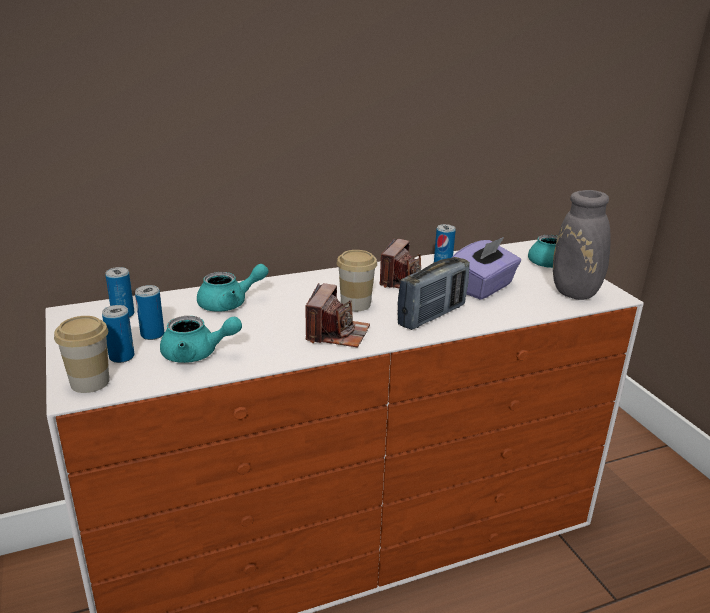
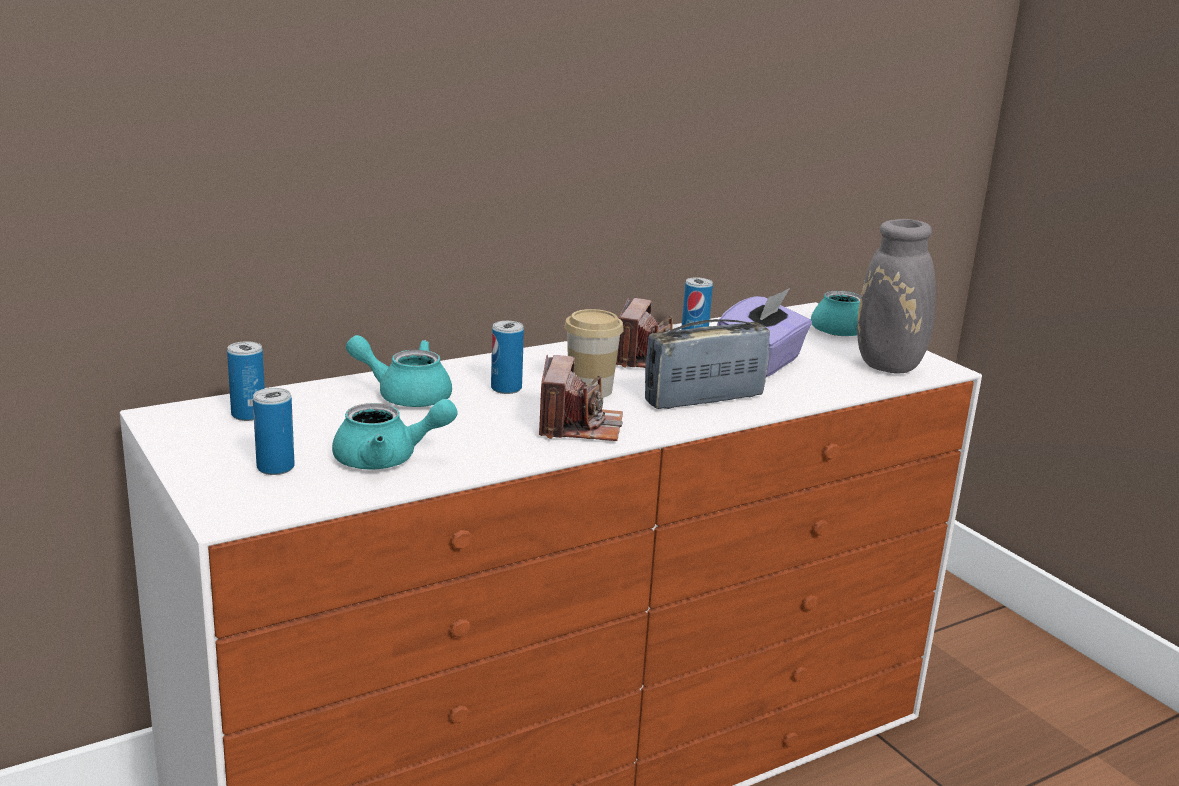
camera: 10 degrees left, 5 degrees down
(90, 382) = (244, 500): cup -> none
(152, 334) = (307, 438): can -> can (506, 388)
(230, 303) = (405, 395): turquoise teapot -> turquoise teapot turned 135 degrees counterclockwise
(432, 315) = (704, 399): radio -> radio turned 150 degrees counterclockwise

